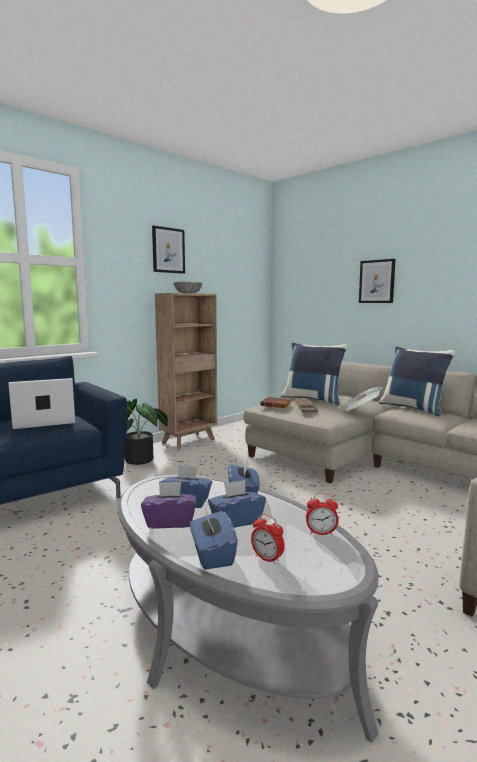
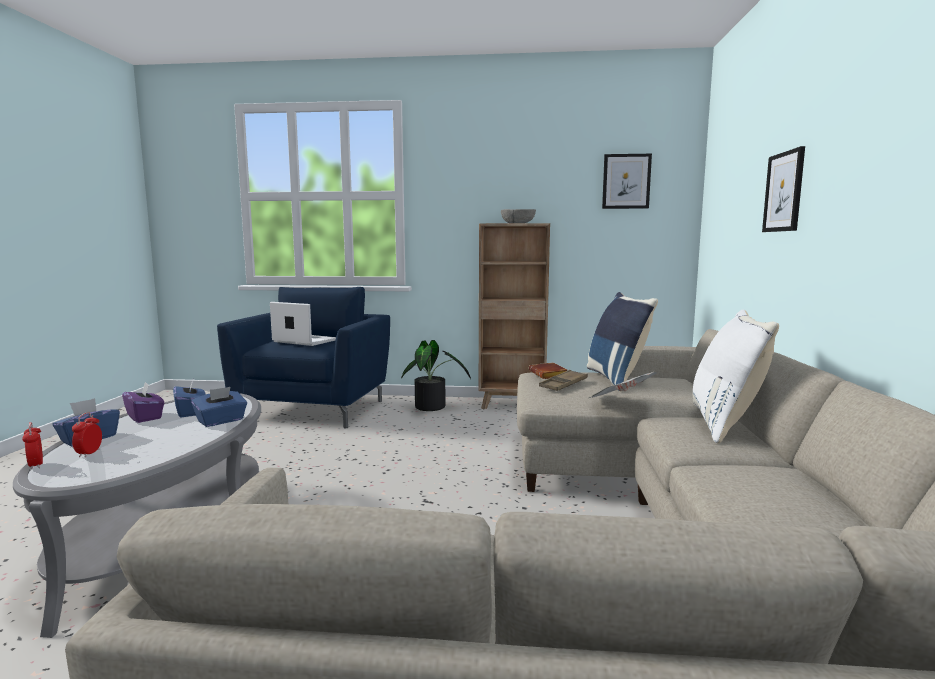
camera: 50 degrees right, 0 degrees up
(168, 250) = (509, 172): picture -> picture (626, 181)
(236, 521) = (160, 431): blue tissue box -> none
(321, 533) = (150, 458): alarm clock -> alarm clock (36, 465)
(413, 408) = (726, 424): blue pillow -> white pillow

